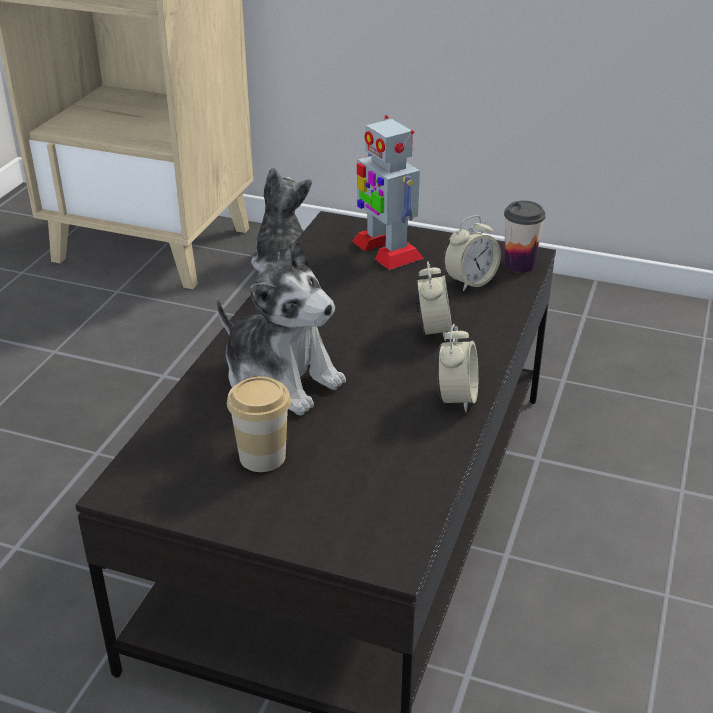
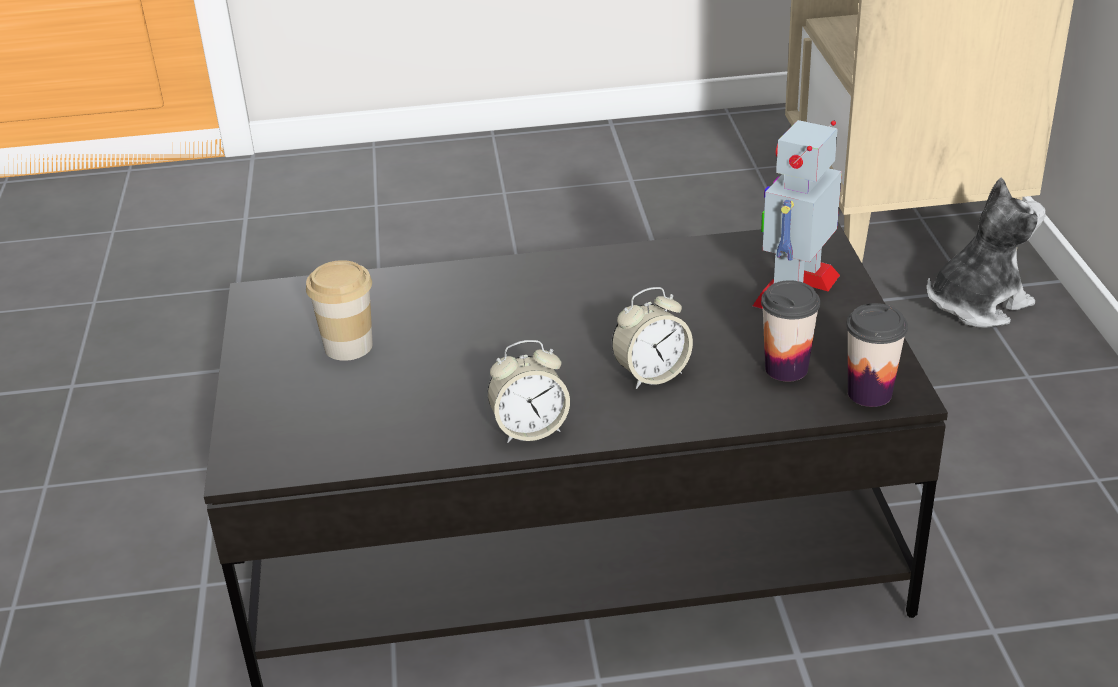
camera: 65 degrees right, 0 degrees up
(281, 379) = (478, 313): plush toy -> none
(470, 282) = (786, 368): alarm clock -> cup

